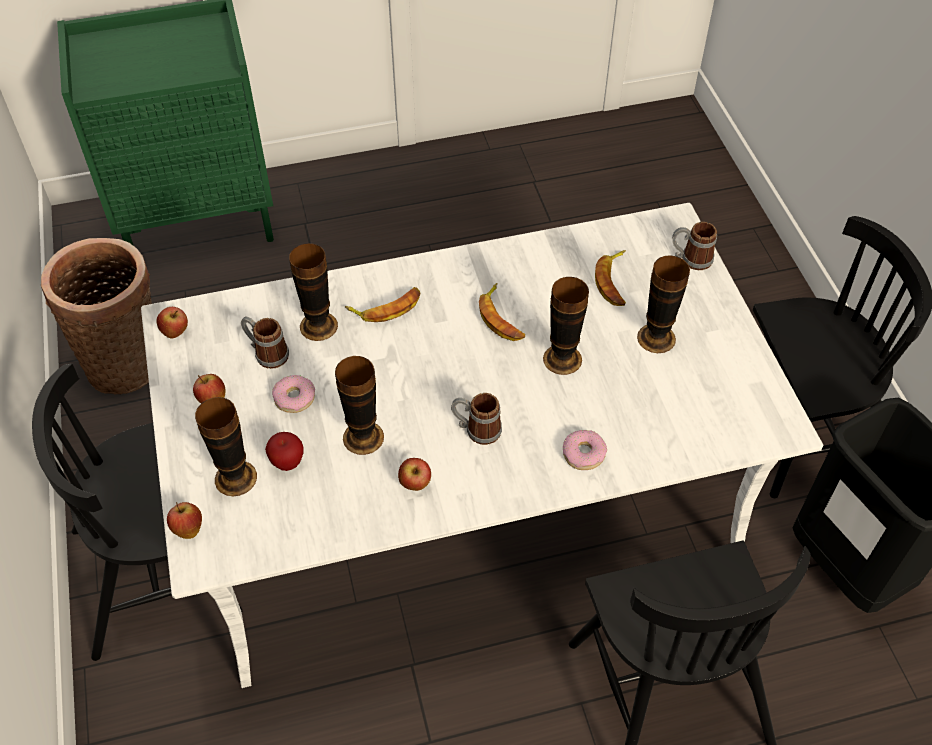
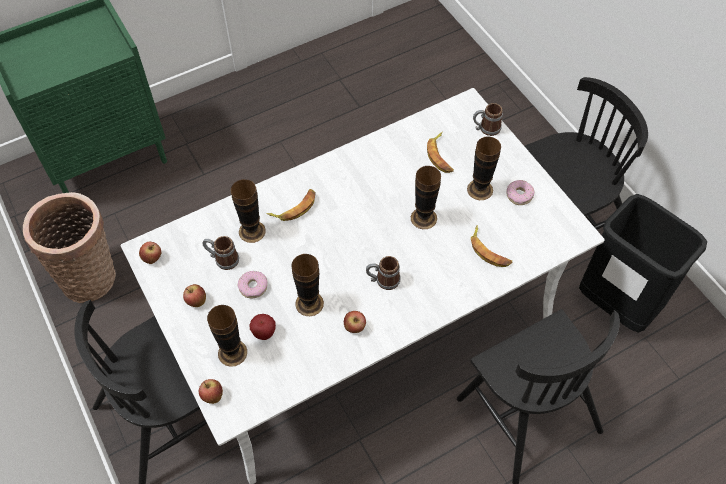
camera: 15 degrees left, 5 degrees up
(501, 318) = (374, 198): banana -> banana (489, 250)
(583, 454) = (457, 280): donut -> donut (519, 195)

